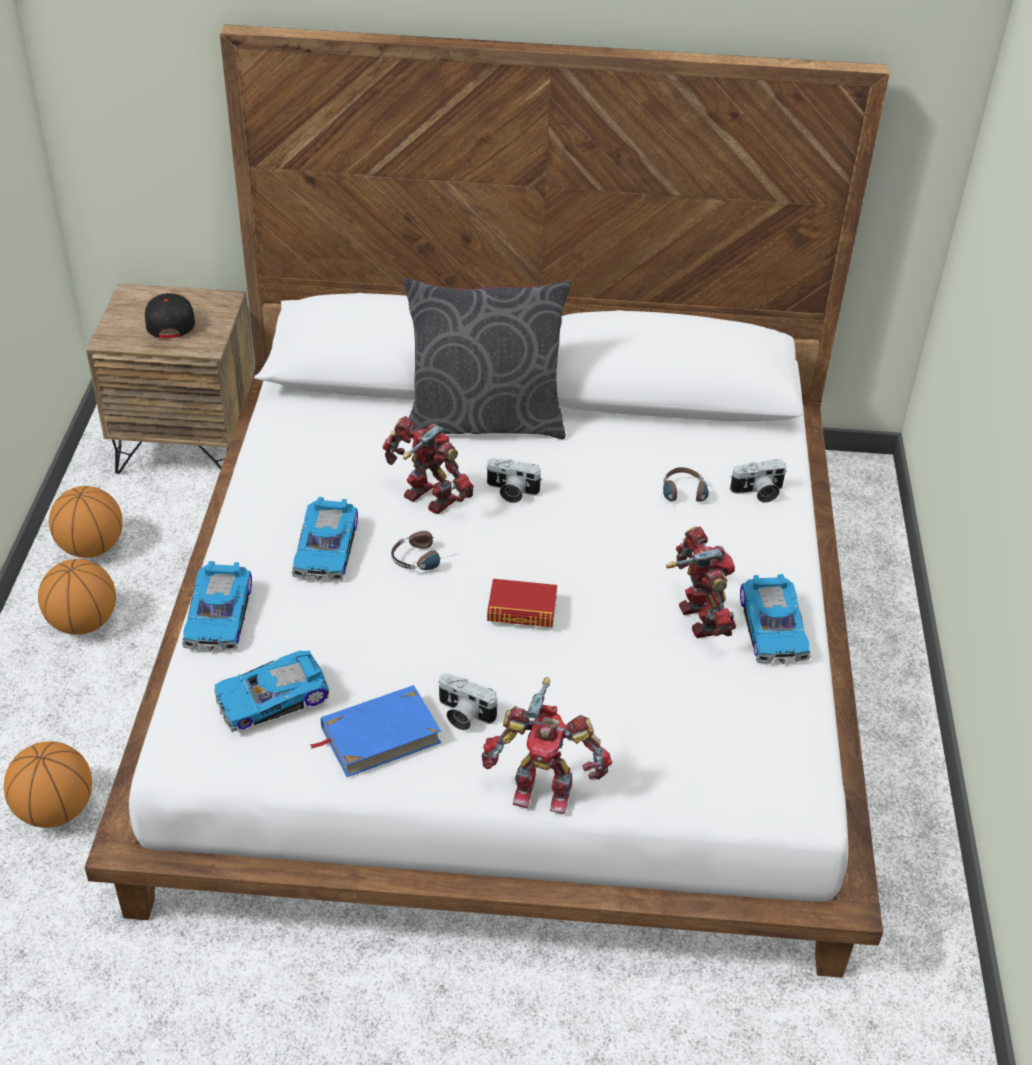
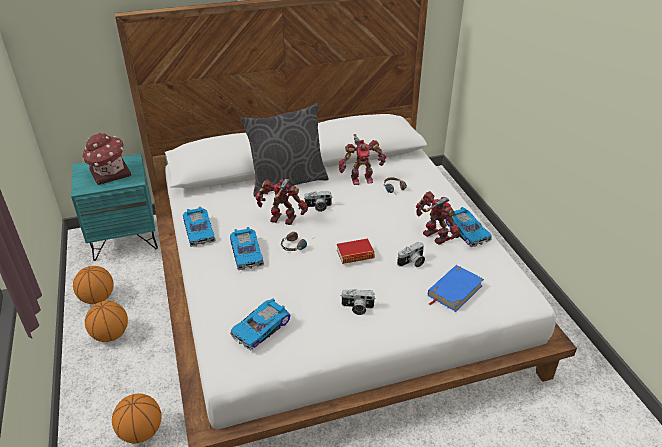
camera: 20 degrees left, 5 degrees down
(170, 320) = (109, 174): black cap -> toy house
(188, 444) = (125, 238): brown nightstand -> turquoise nightstand
(221, 615) = (211, 298): toy car -> toy car (200, 231)
(380, 735) = (323, 329): blue book -> blue book (454, 290)
(543, 789) = (414, 329): toy robot -> toy robot (361, 178)
(758, 492) = (424, 180): camera -> camera (412, 262)

